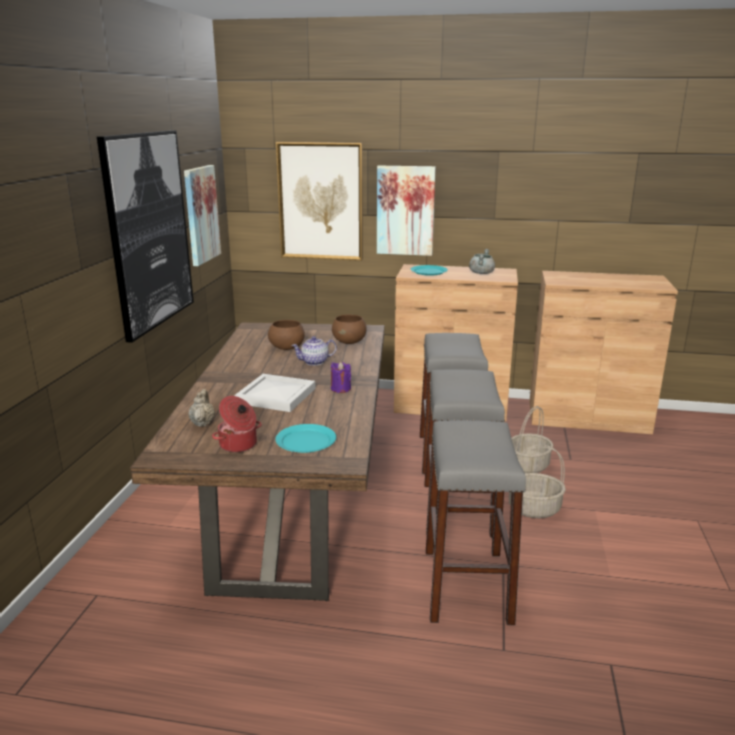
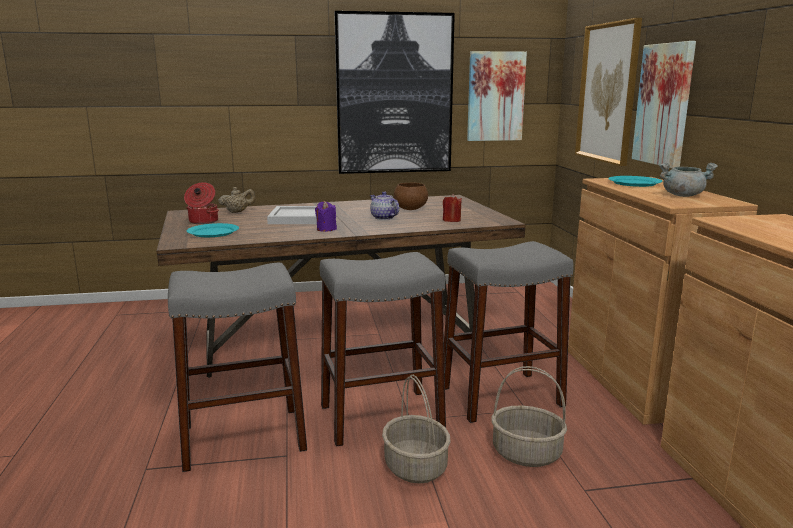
camera: 70 degrees right, 5 degrees down
(349, 342) = (451, 220): brown bowl -> red candle

